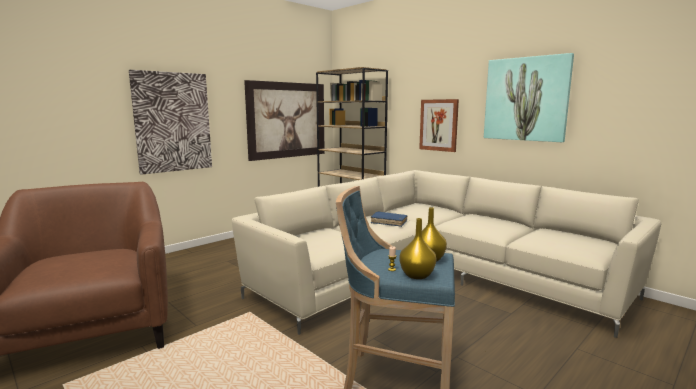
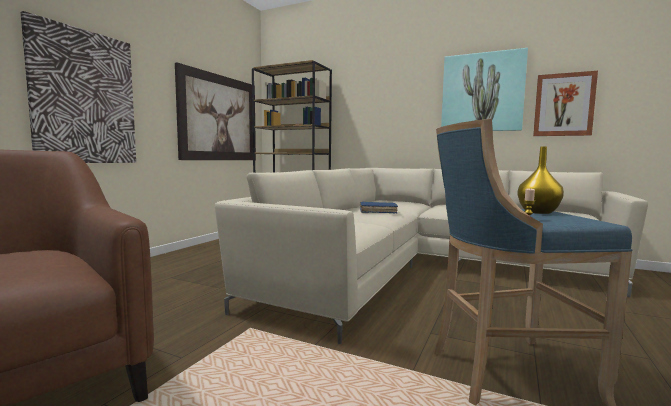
camera: 20 degrees left, 5 degrees down
(417, 275) = (568, 221): yellow vase -> none
(439, 125) = (390, 123): picture -> picture (563, 105)

